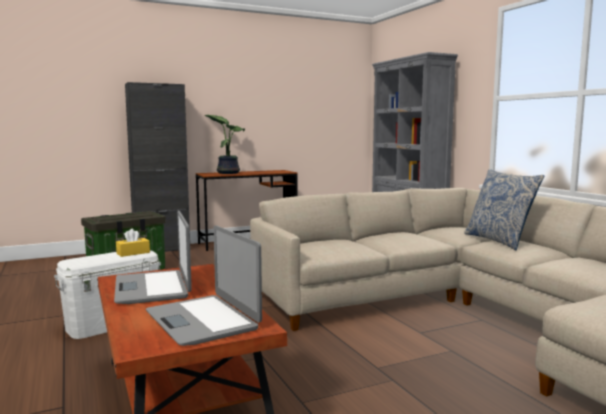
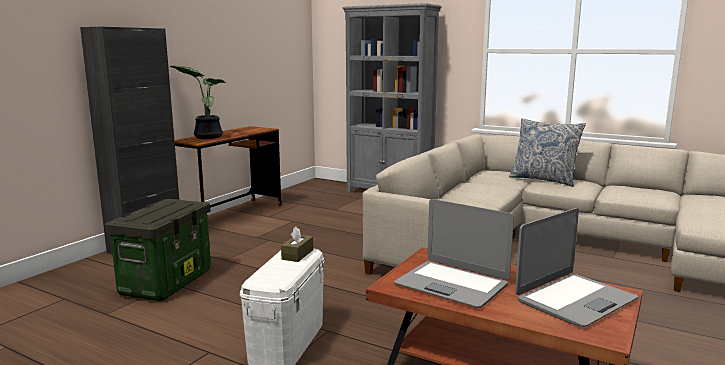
camera: 35 degrees left, 5 degrees up
(133, 253) = (297, 254): yellow tissue box -> brown tissue box
(203, 320) = (574, 300): laptop -> laptop turned 60 degrees counterclockwise

